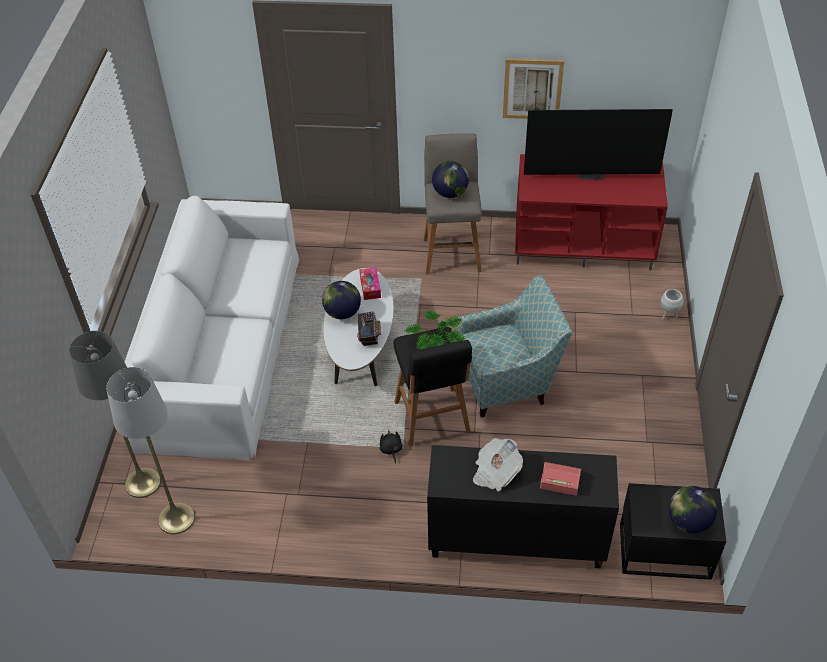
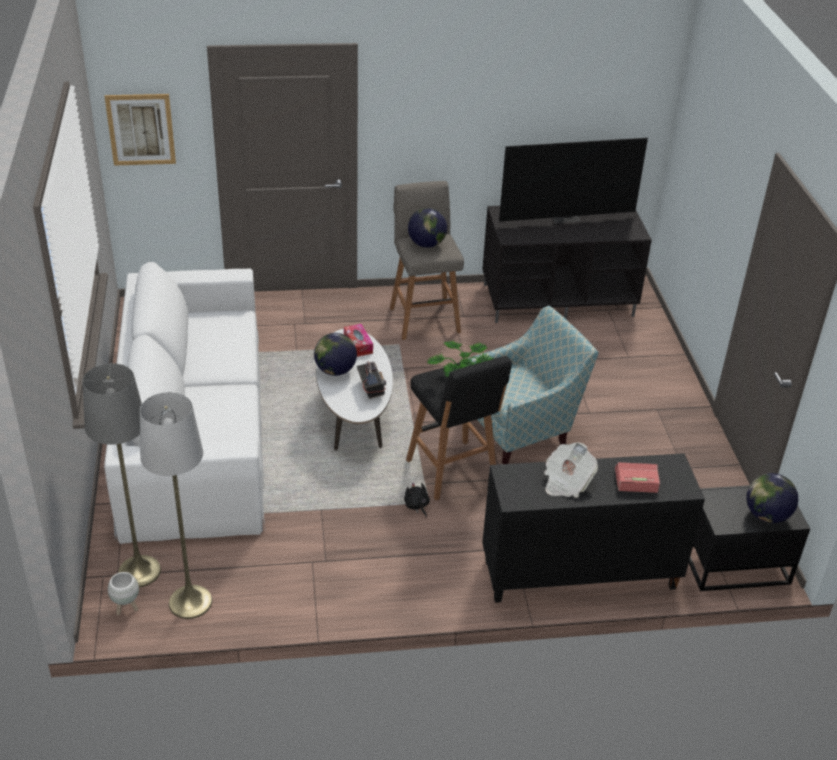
camera: 15 degrees left, 10 degrees down
(532, 89) = (501, 131): picture -> picture (141, 129)
(584, 244) = (558, 299): red tv stand -> black tv stand
(668, 316) = (665, 354): white planter -> white planter (126, 608)

